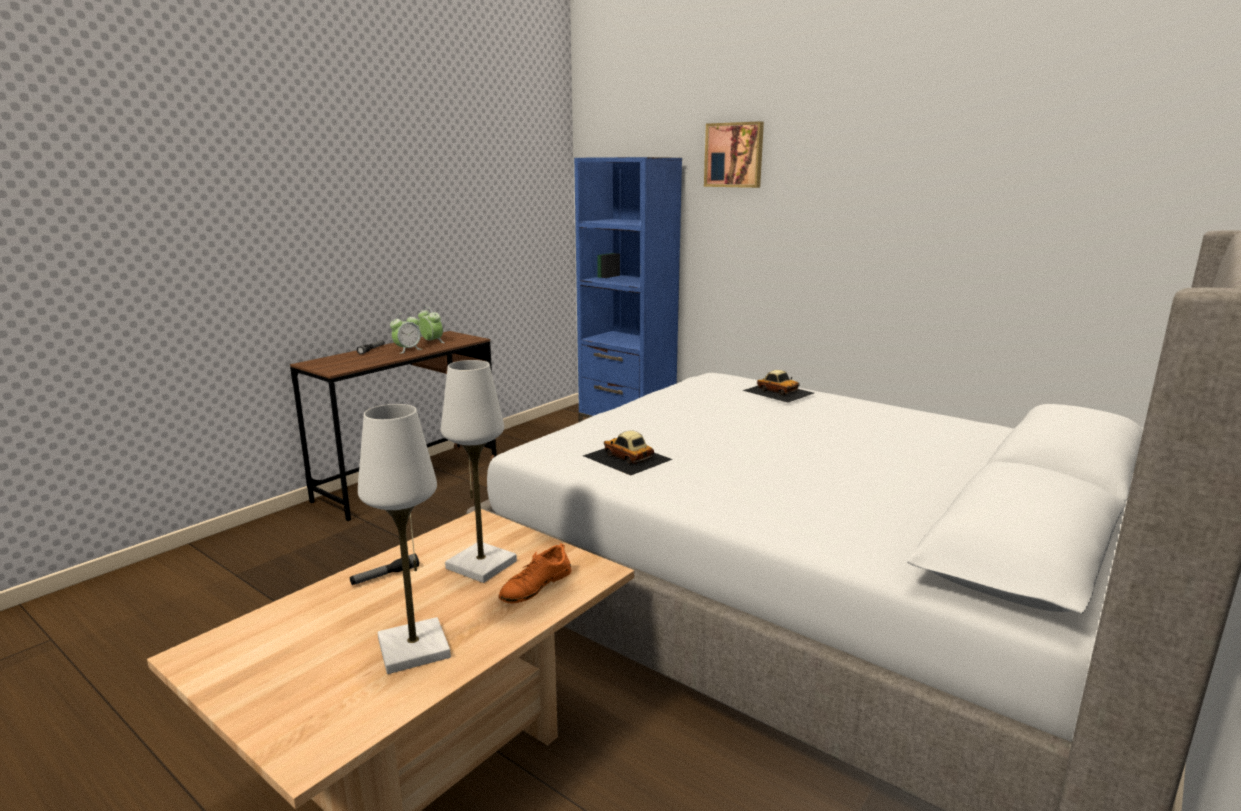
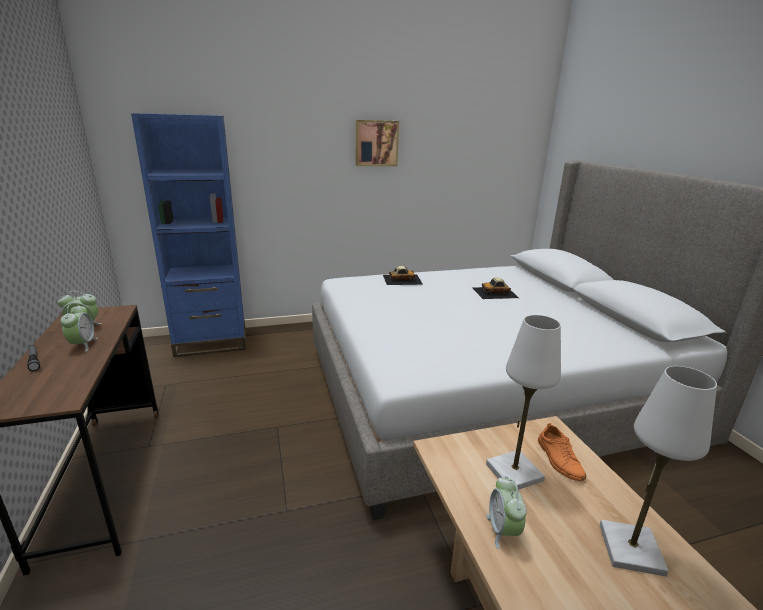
camera: 55 degrees left, 5 degrees up
(385, 576) = (503, 530): flashlight -> alarm clock
(627, 457) = (452, 352): toy car -> toy car (495, 292)
(734, 155) = (270, 115): picture -> picture (376, 143)

